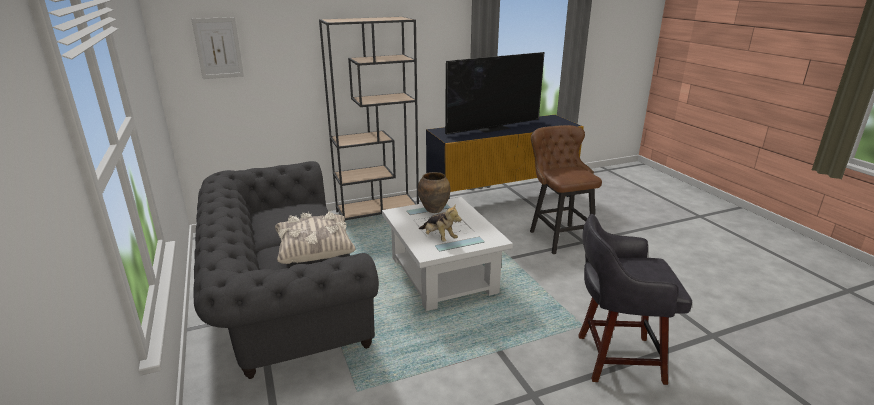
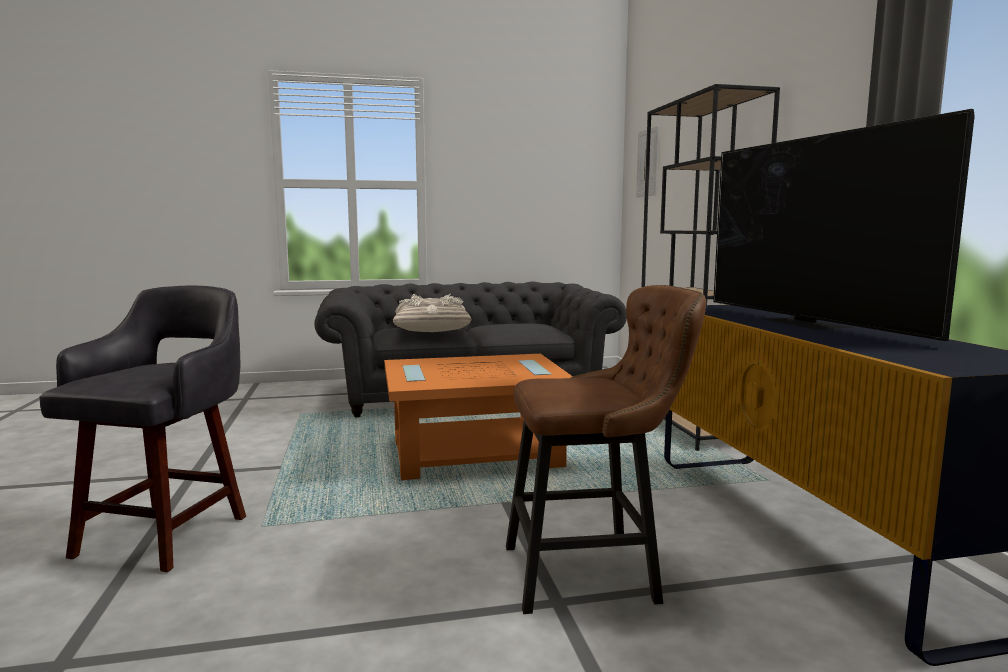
camera: 100 degrees right, 15 degrees down
(434, 210) = (528, 368): brown vase -> none
(439, 238) = (437, 366): plush toy -> none
(442, 274) = (476, 453): white coffee table -> orange coffee table

